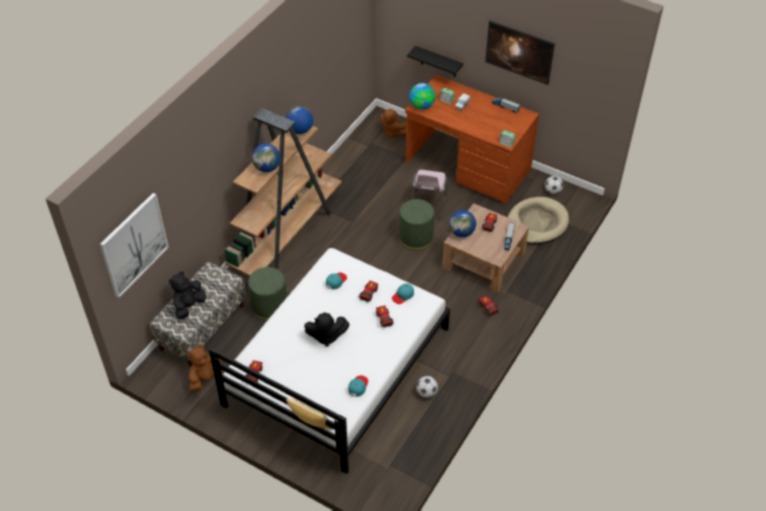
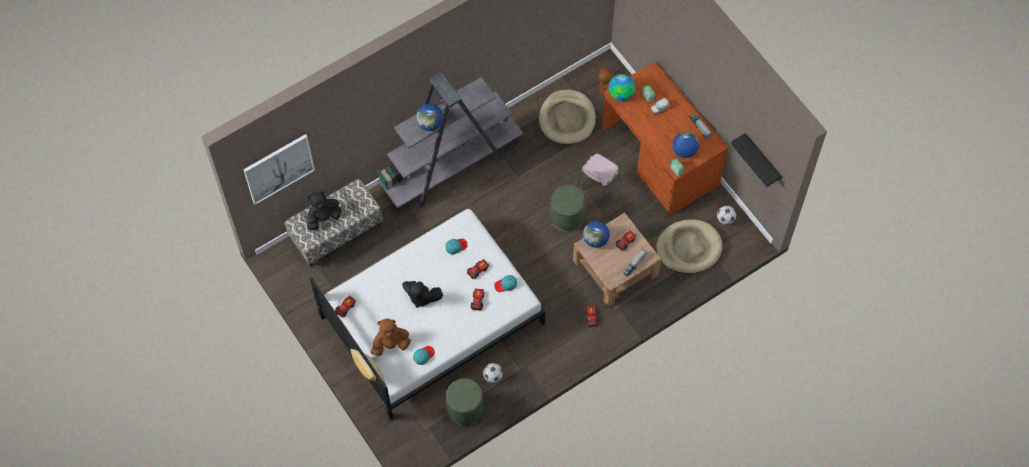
camera: 25 degrees right, 15 degrees up
(206, 379) = (317, 284): brown plush toy -> brown plush toy (390, 344)
(269, 306) = (402, 235): green ottoman -> green ottoman (465, 409)
(286, 234) = (452, 166): brown bookcase -> grey bookcase
(300, 130) = (478, 92): globe -> globe (684, 150)
(370, 165) = (567, 119): none -> beige dog bed
(438, 62) = (659, 52): black shelf -> black shelf (762, 159)
(518, 62) = (716, 97): picture -> none

